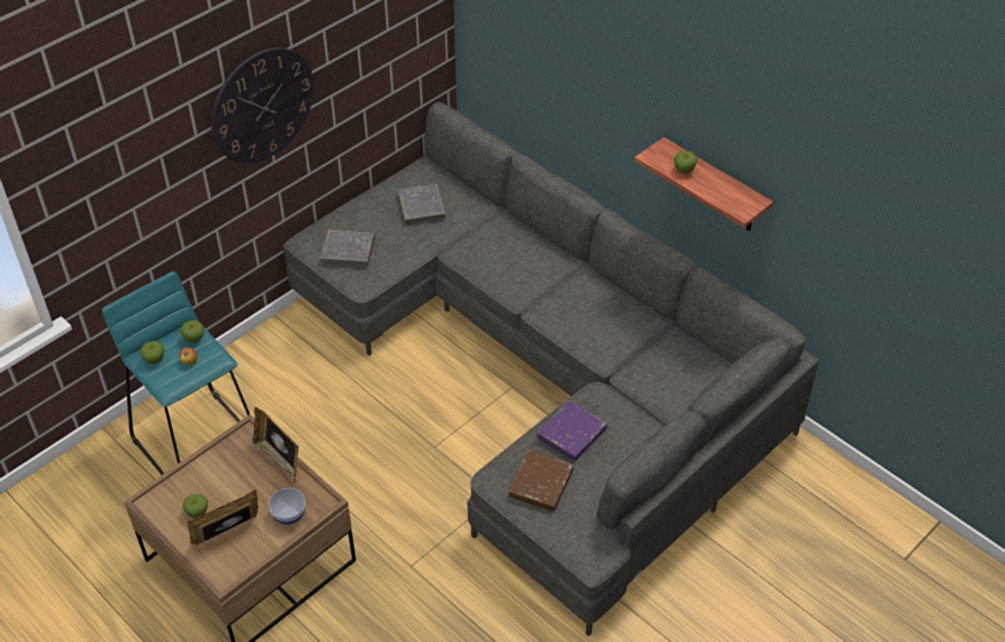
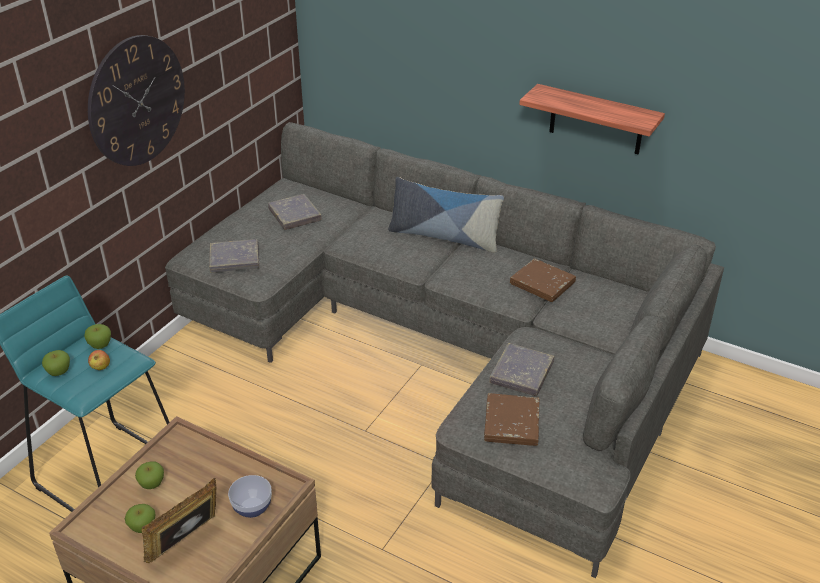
camera: 15 degrees left, 10 degrees down
(279, 460) = (223, 455): picture frame -> none
(560, 261) = (444, 236): none -> pillow
(572, 433) = (521, 373): purple book -> grey book
(635, 337) = (542, 283): none -> brown book
(684, 170) = (570, 103): apple -> apple (152, 484)

